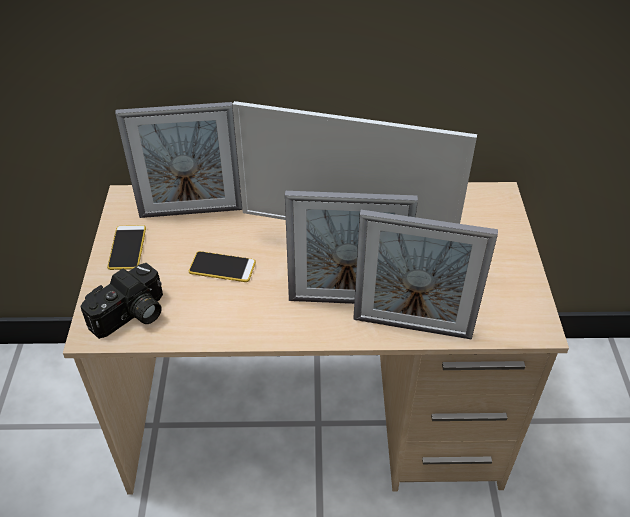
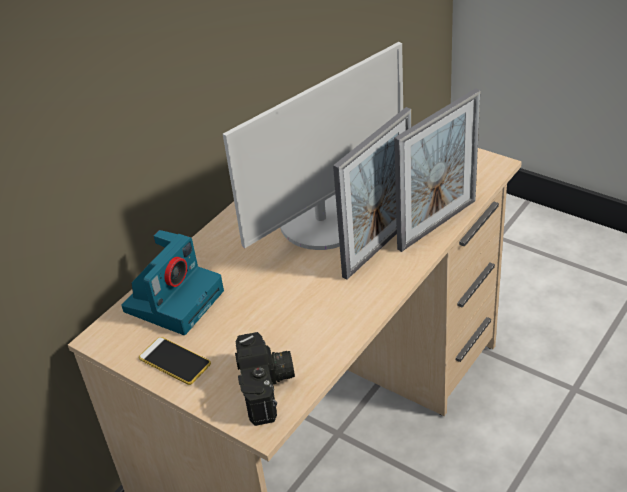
camera: 50 degrees left, 5 degrees down
(191, 212) = (174, 299): picture frame -> camera
(222, 267) = (267, 305): phone -> none

